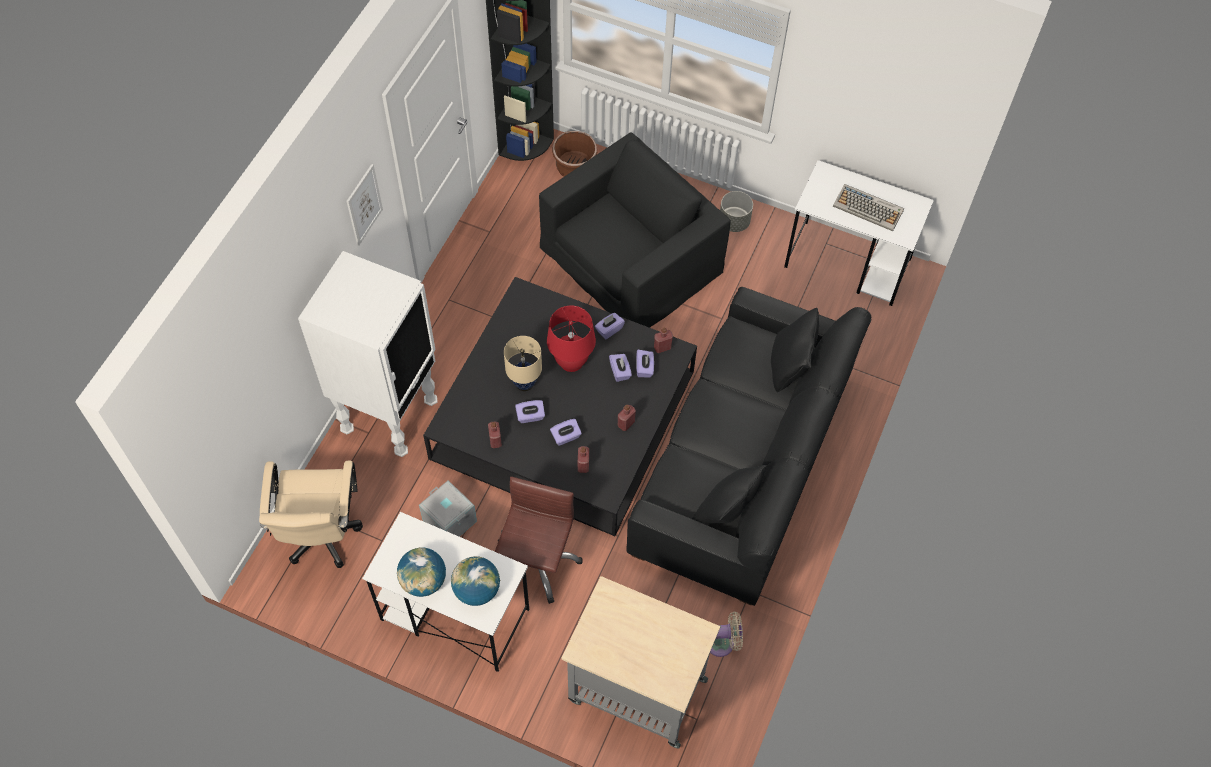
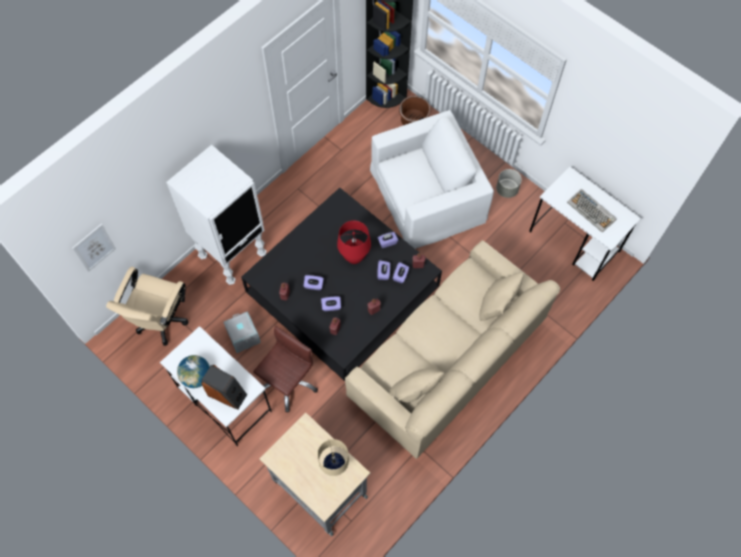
camera: 20 degrees right, 5 degrees up
(364, 205) = (236, 117): picture -> picture (94, 247)
(477, 590) = (227, 394): globe -> speaker
(524, 383) = (318, 262): beige table lamp -> beige table lamp (334, 466)
(631, 258) = (427, 195): black armchair -> white armchair
(723, 643) = (388, 476): beige fan -> none
(740, 464) = (446, 359): black sofa -> beige sofa

